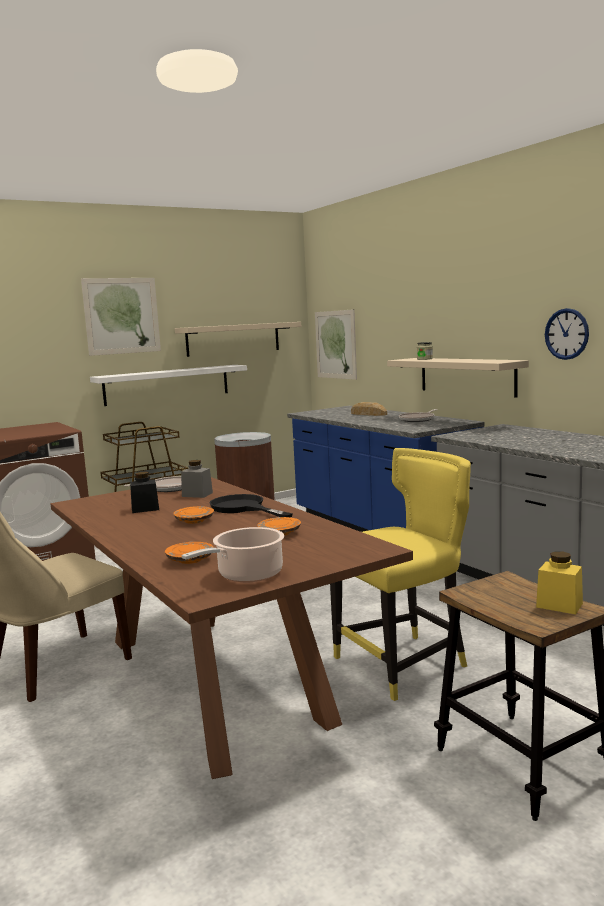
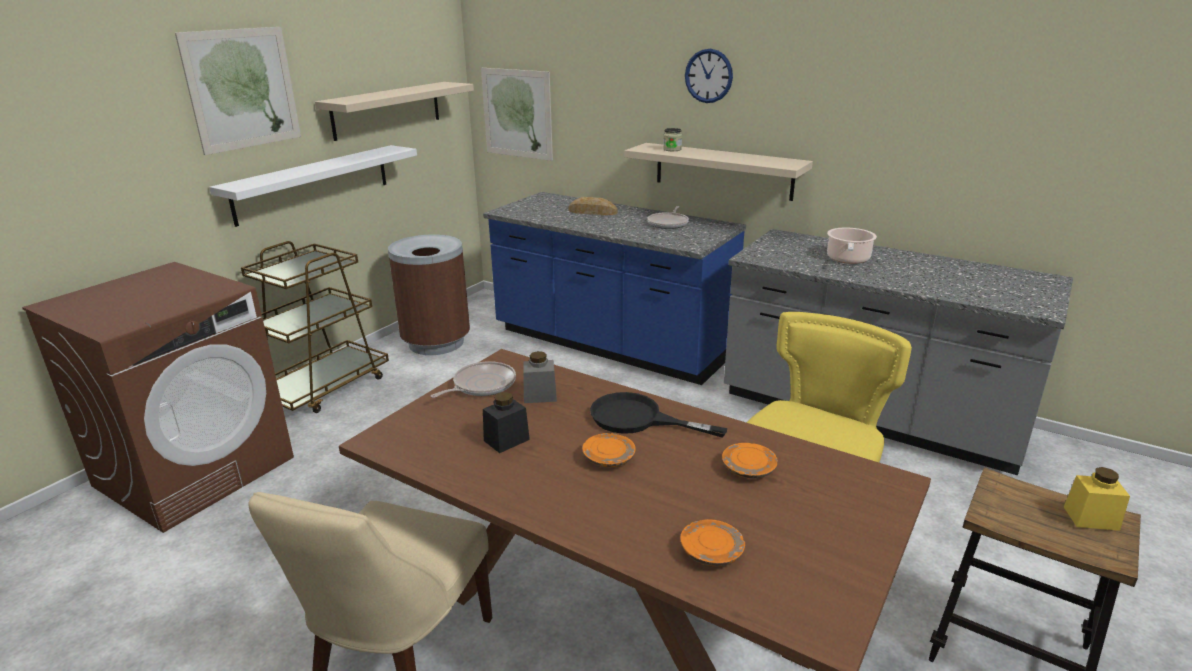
camera: 25 degrees left, 15 degrees up
(247, 575) = (821, 571): cooking pot -> cooking pot (848, 259)
(566, 334) = (867, 136): wall clock -> wall clock (708, 76)

